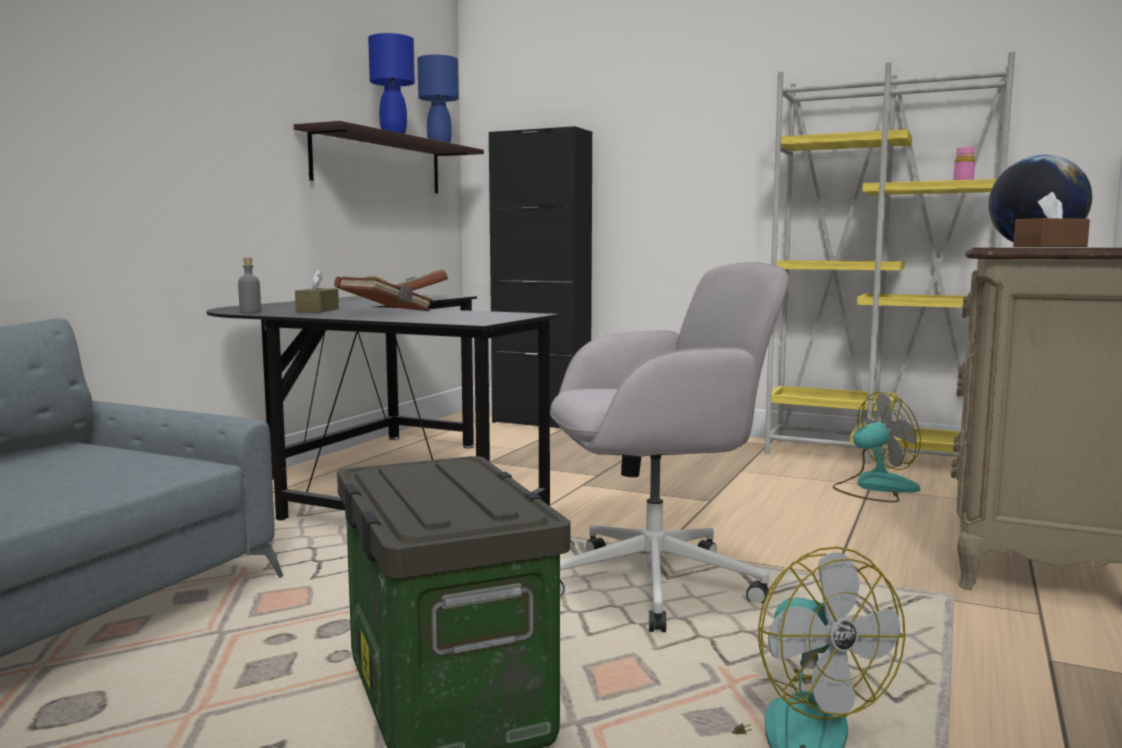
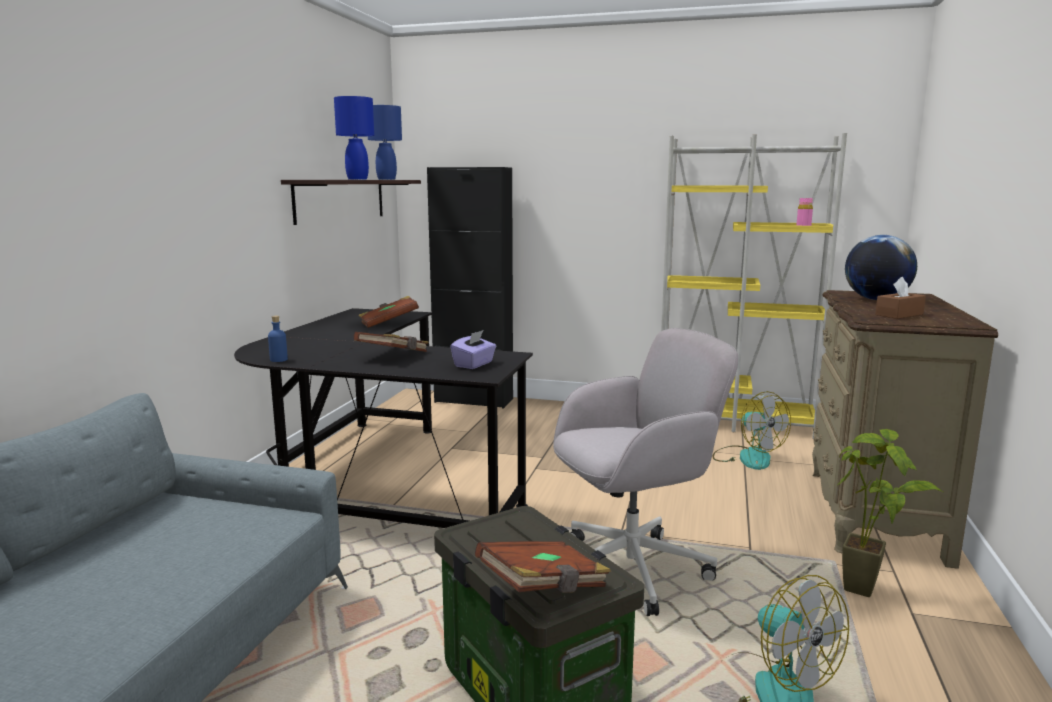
camera: 10 degrees left, 5 degrees up
(250, 312) = (278, 360): grey bottle -> blue bottle
(317, 310) = (332, 353): brown tissue box -> none
(427, 514) = (544, 588): none -> brown book
(474, 317) = (474, 364): none -> purple tissue box
(874, 488) = (747, 457): fan -> fan turned 90 degrees clockwise
(994, 636) = (872, 595): none -> potted plant

